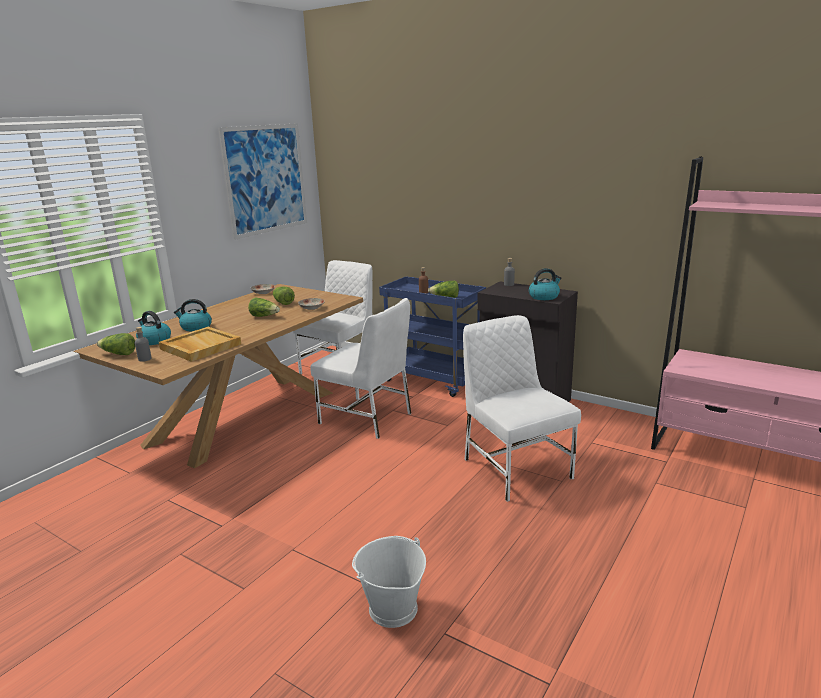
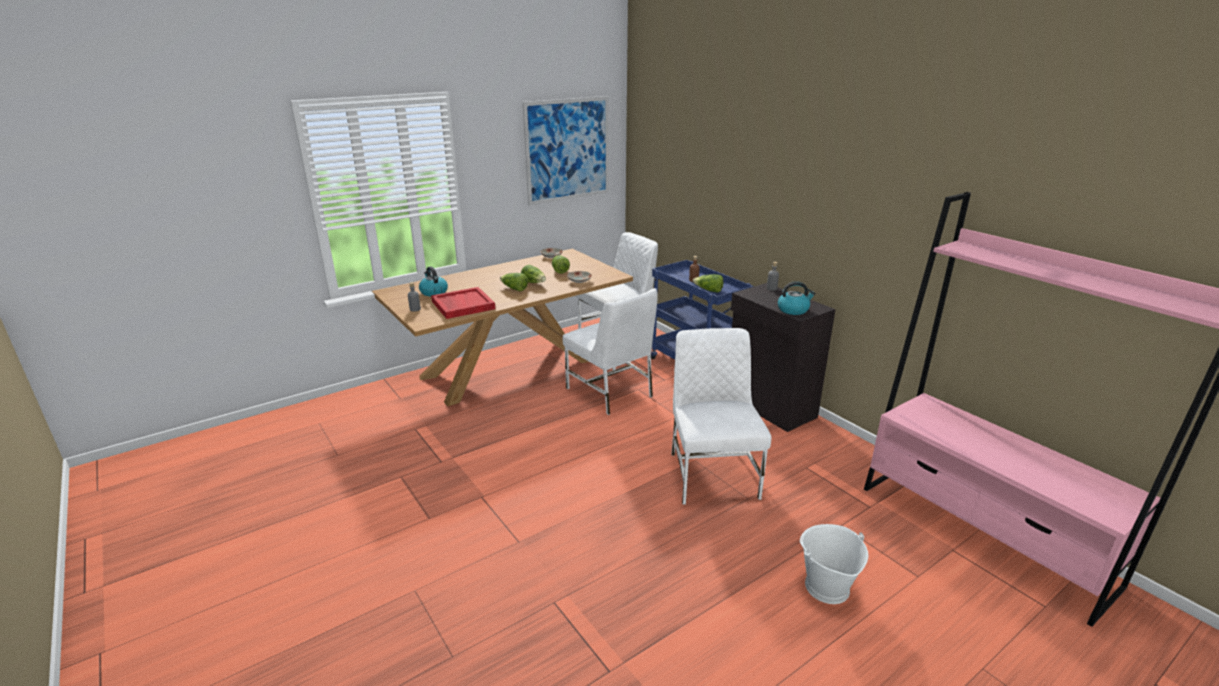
camera: 20 degrees right, 5 degrees up
(118, 354) = (400, 300): lettuce -> lettuce (514, 289)
(195, 327) = (472, 284): kettle -> none
(200, 346) = (462, 305): beige tray -> red tray
(392, 609) = (526, 569): white bucket -> white bucket (826, 587)

